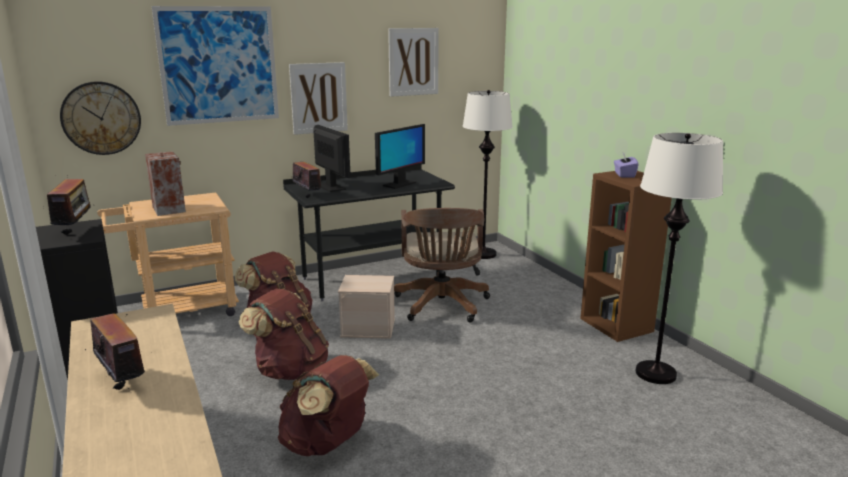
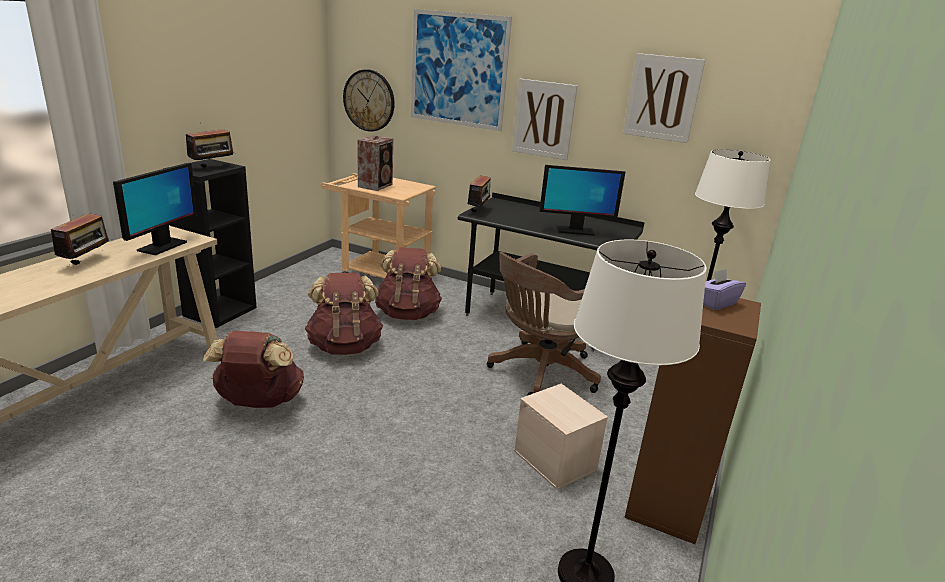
camera: 50 degrees right, 5 degrees up
(331, 187) = (515, 212): monitor -> monitor (162, 246)
(369, 327) = (450, 352): beige storage box -> beige storage box (556, 460)

